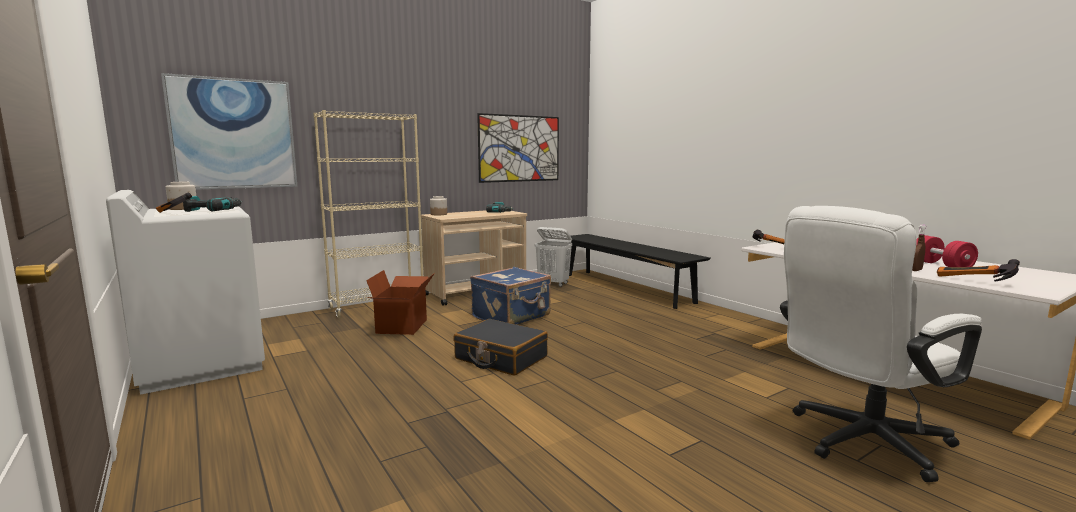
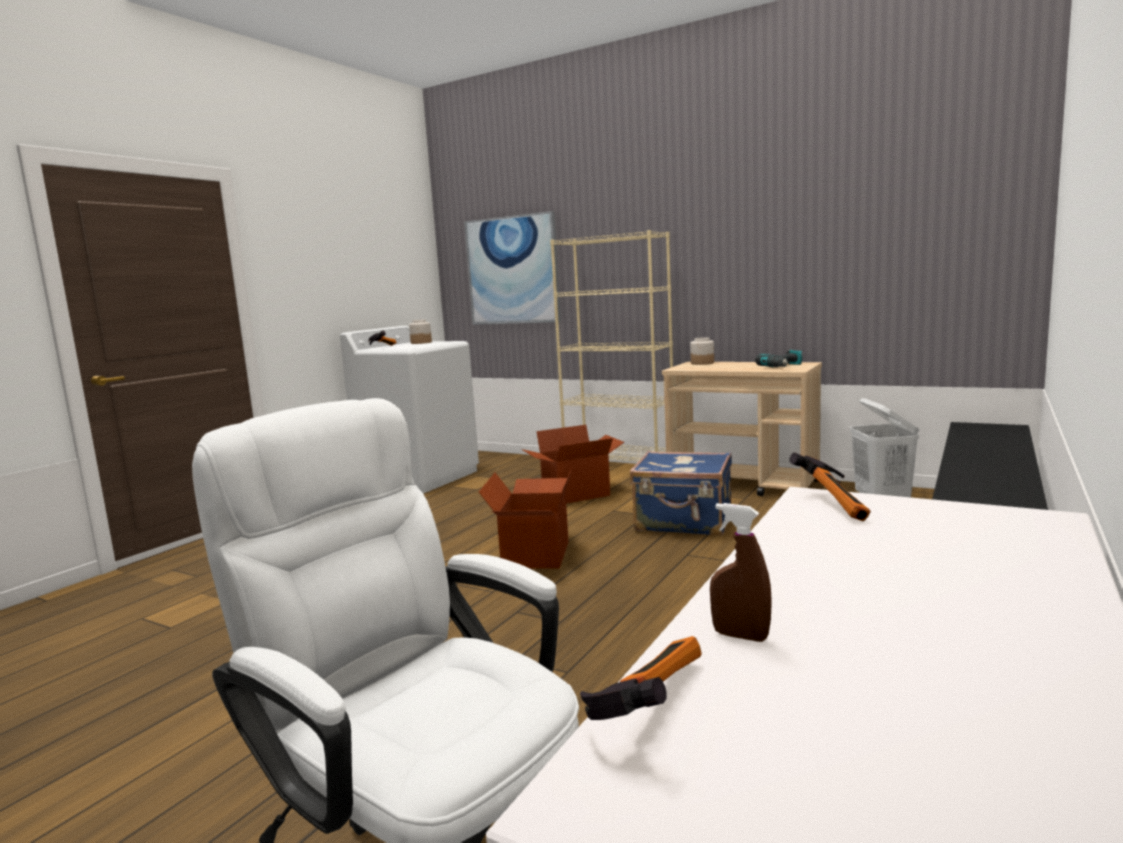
camera: 65 degrees right, 0 degrees up
(213, 210) = (414, 346): power drill -> none
(500, 358) = (534, 554): black suitcase -> cardboard box
(519, 148) = (867, 260): picture -> none
(941, 265) = (901, 675): red dumbbell -> none

